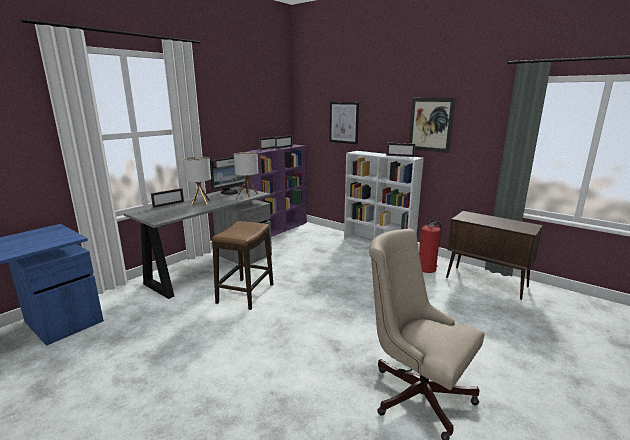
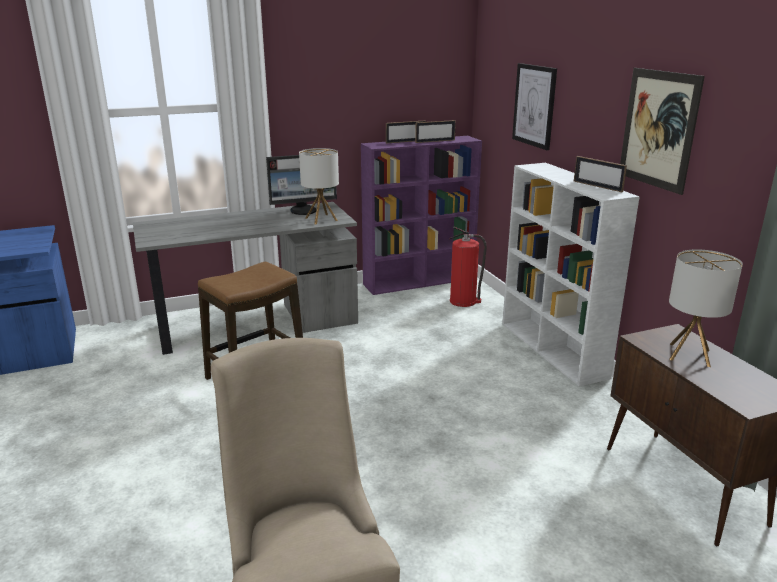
camera: 30 degrees right, 5 degrees up
(168, 205) = (198, 218): picture frame -> none
(200, 202) = (240, 222): table lamp -> table lamp (689, 354)
(427, 268) = (591, 420): fire extinguisher -> fire extinguisher (464, 301)

